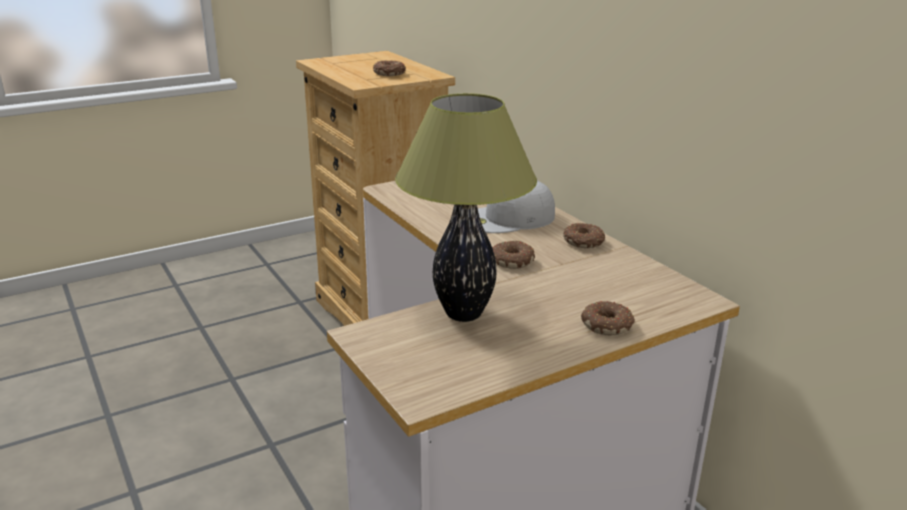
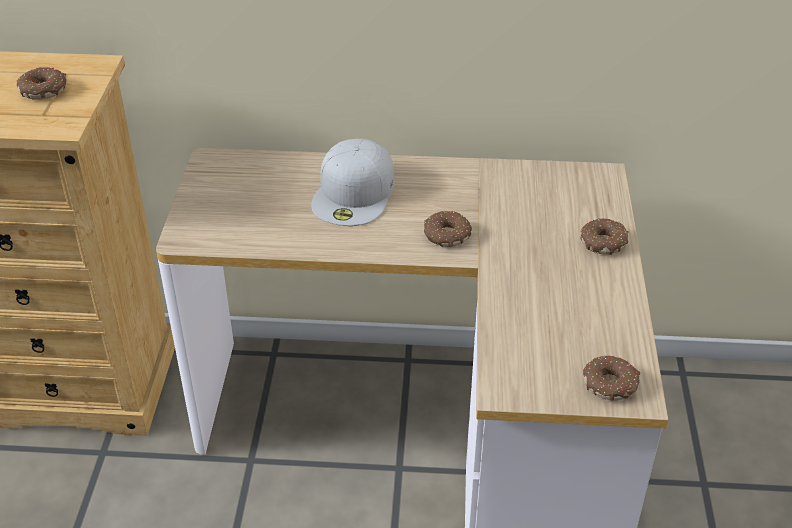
camera: 55 degrees left, 15 degrees up
(464, 314) = (520, 310): table lamp -> none
(584, 242) = (450, 177): donut -> donut (611, 384)

